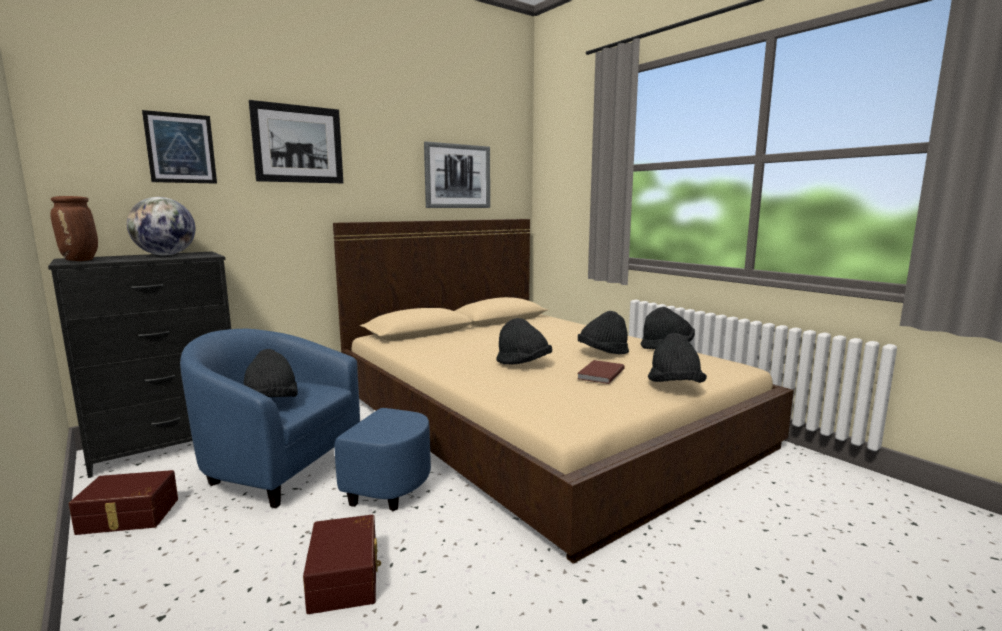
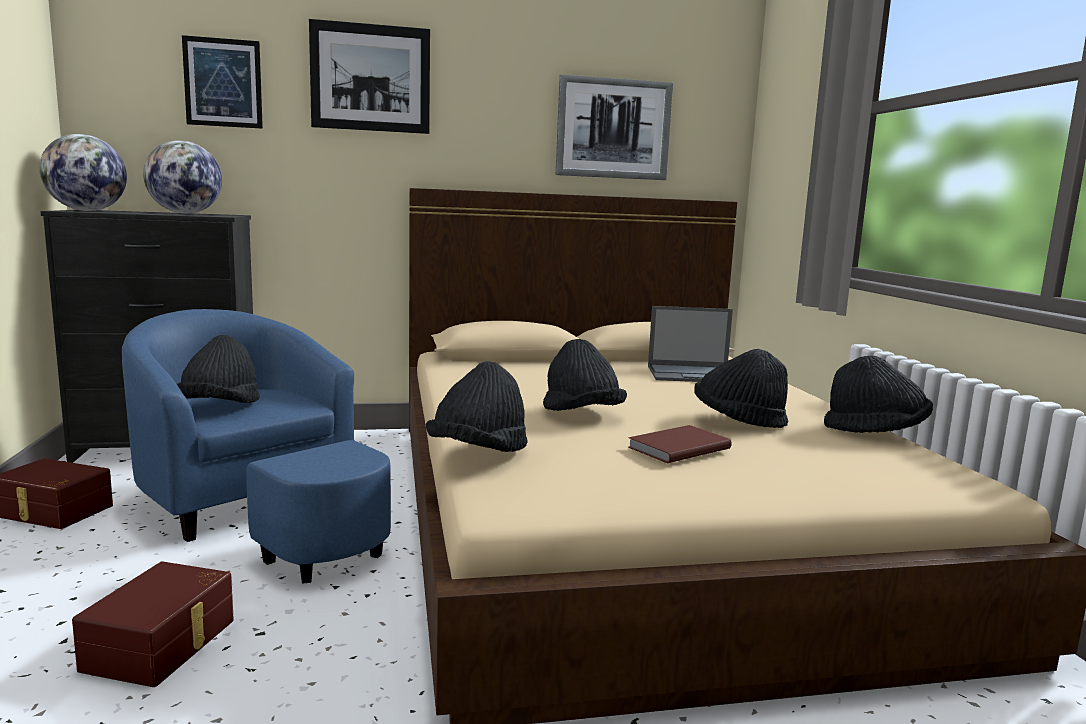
camera: 25 degrees right, 0 degrees up
(81, 260) = (87, 211): brown vase -> globe
(540, 328) = (693, 374): none -> laptop
(674, 386) = (785, 490): black hat -> black hat (478, 453)

